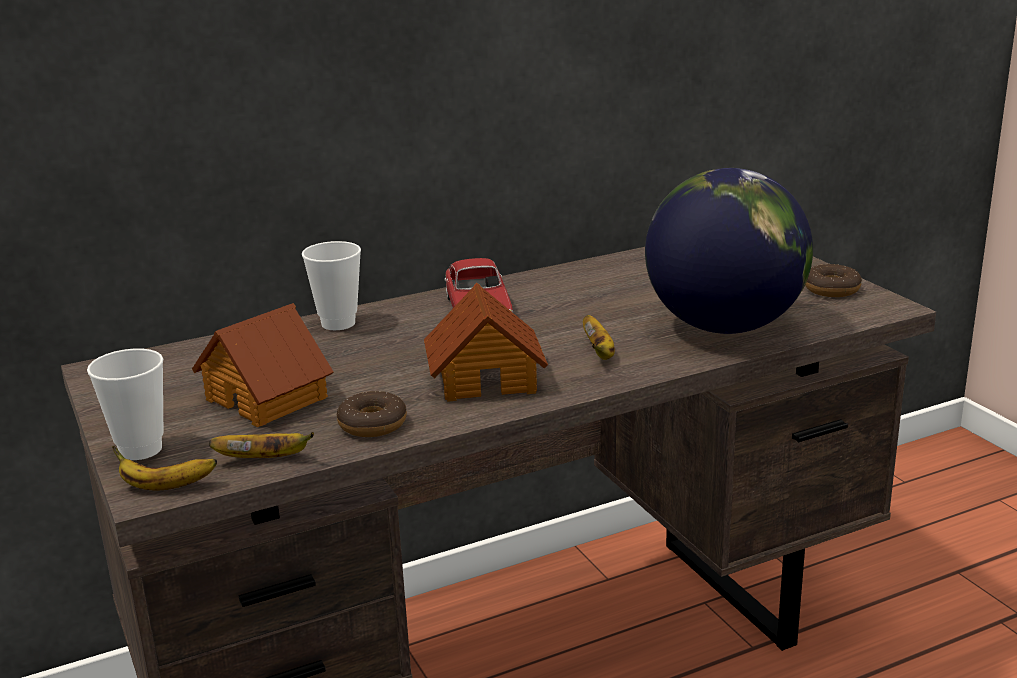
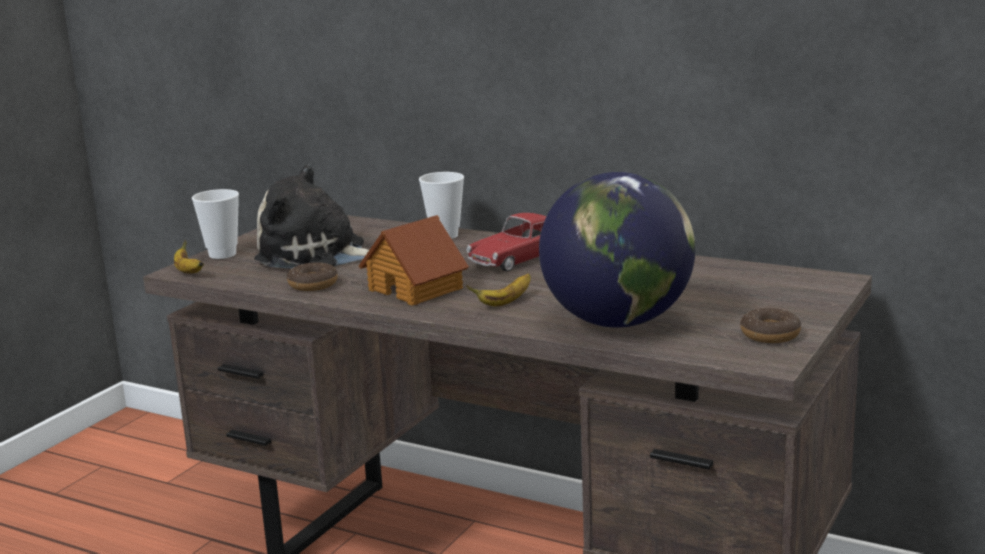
camera: 55 degrees right, 5 degrees down
(265, 459) = (241, 278): banana -> none
(268, 397) = (317, 255): toy house -> plush toy

